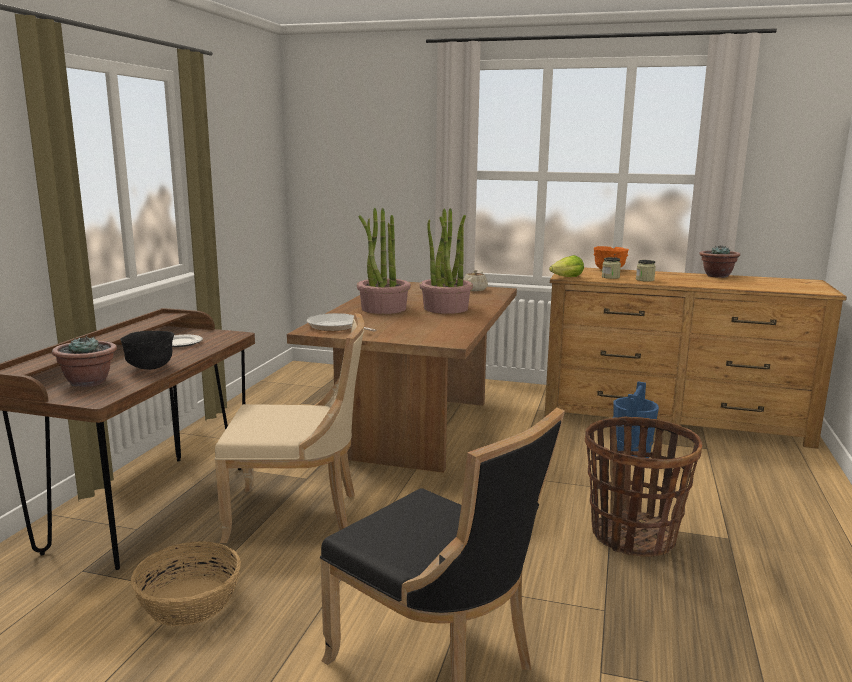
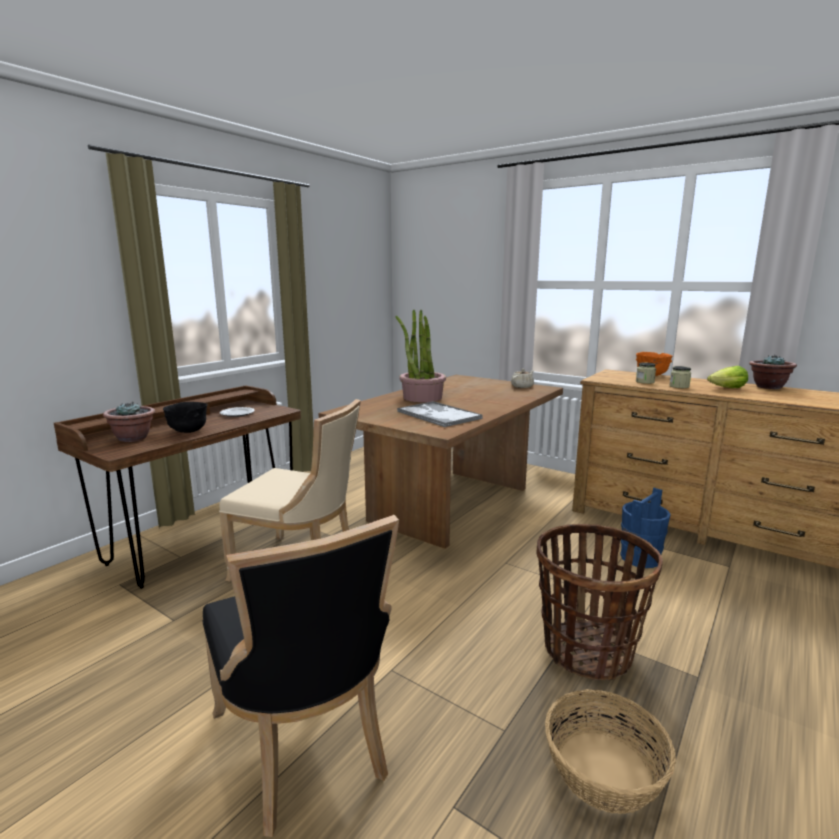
camera: 20 degrees right, 0 degrees up
(189, 602) = (164, 629): basket -> basket (604, 771)
(336, 327) = (363, 410): frying pan -> none
(424, 325) = (438, 415): none -> tray
(445, 308) = (475, 401): potted plant -> none
(567, 277) = (598, 380): lettuce -> lettuce (727, 388)

